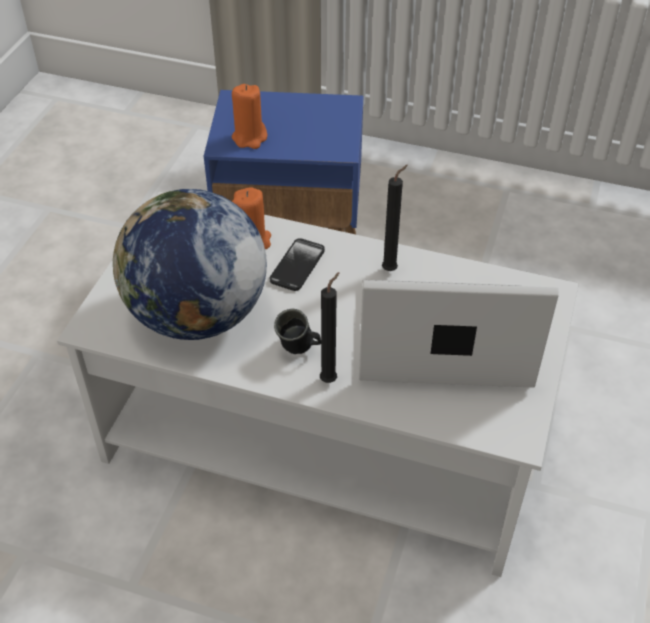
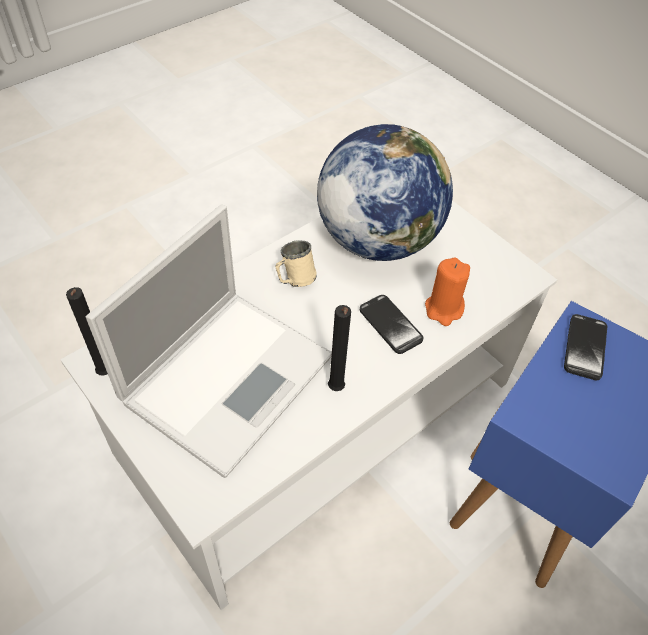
camera: 120 degrees right, 5 degrees up
(250, 138) = (585, 348): orange candle -> phone
(300, 350) = (294, 280): black mug -> beige mug
(330, 379) = (251, 283): black candle -> black candle (105, 374)

